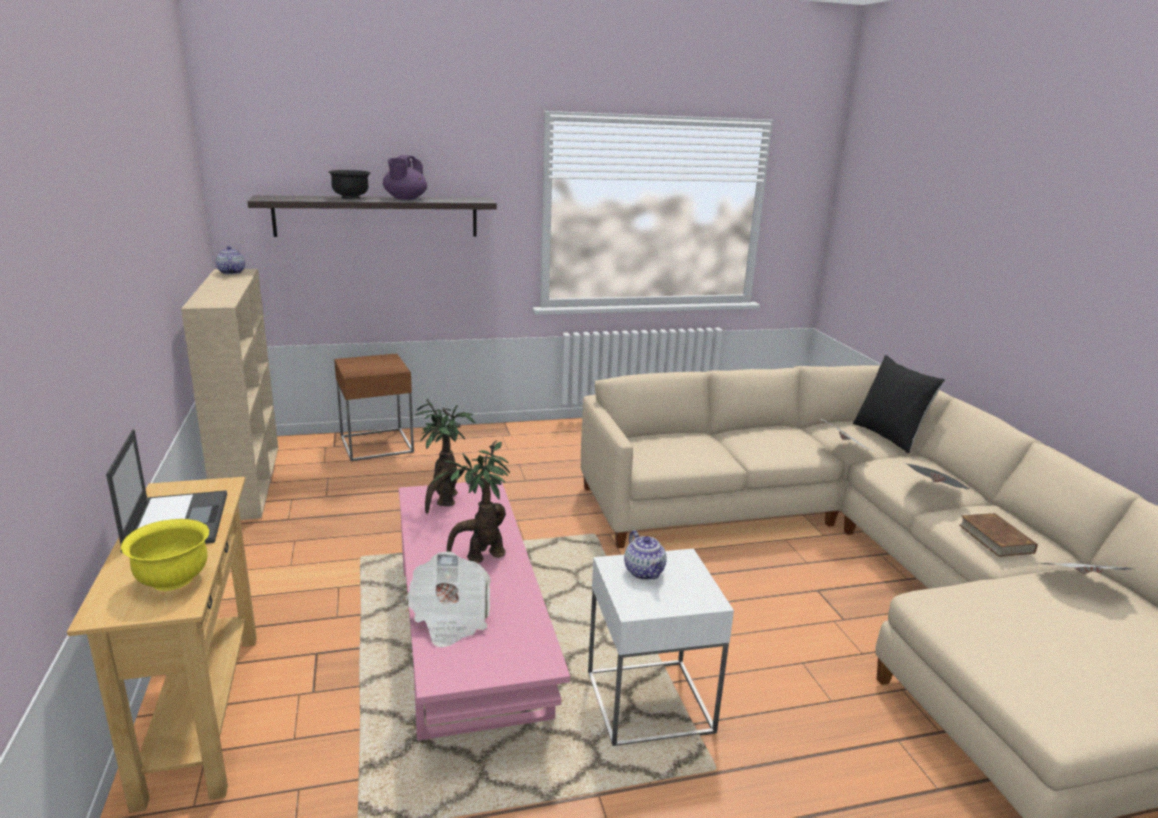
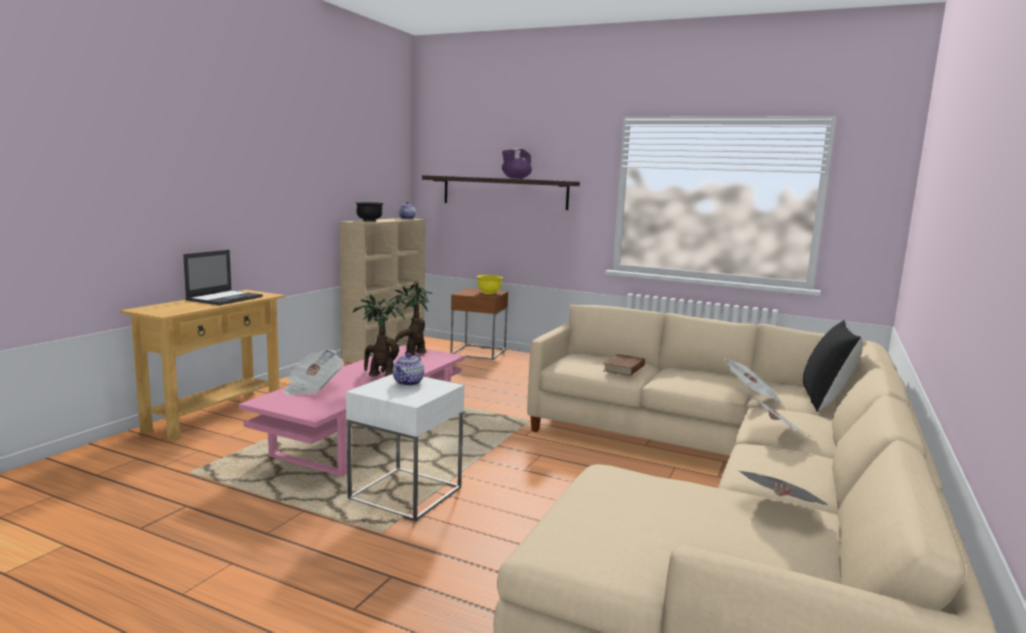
camera: 40 degrees right, 10 degrees down
(173, 580) = (179, 309): yellow bowl -> yellow bowl (489, 293)
(351, 198) = (484, 177): black bowl -> black bowl (369, 221)
(995, 538) = (764, 466): brown book -> brown book (624, 368)

